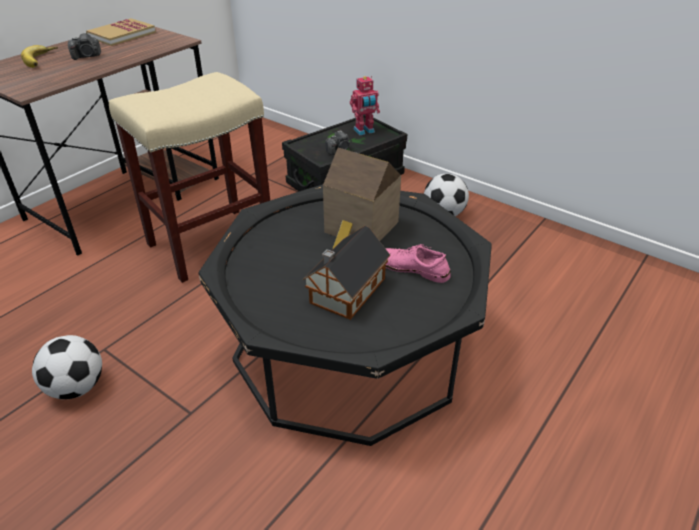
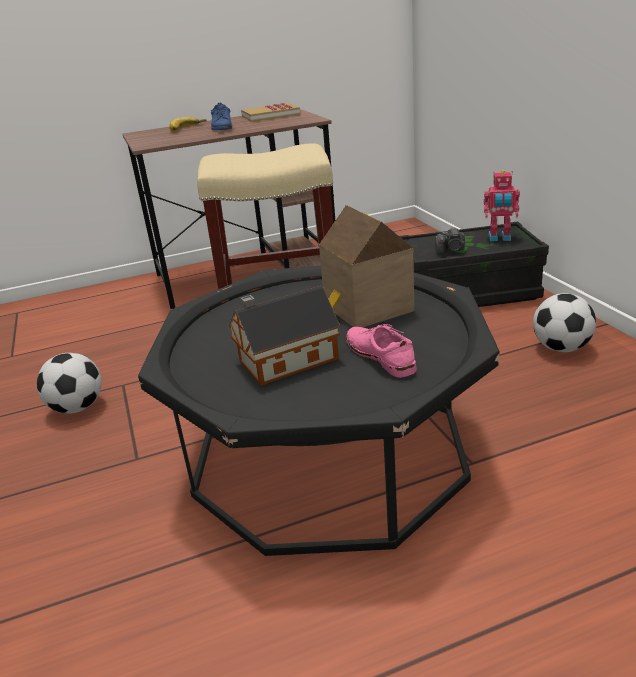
camera: 35 degrees right, 10 degrees down
(87, 56) = (222, 127): camera -> blue shoe

